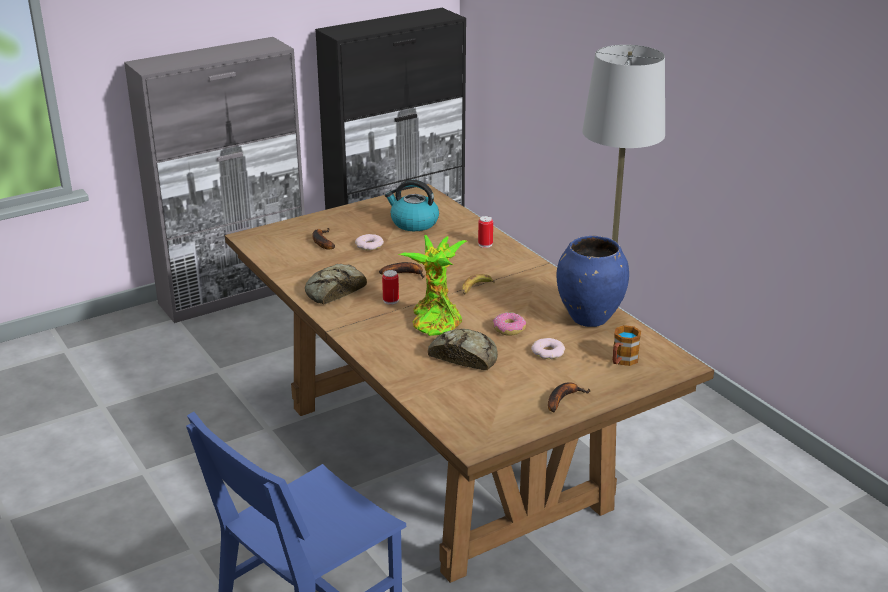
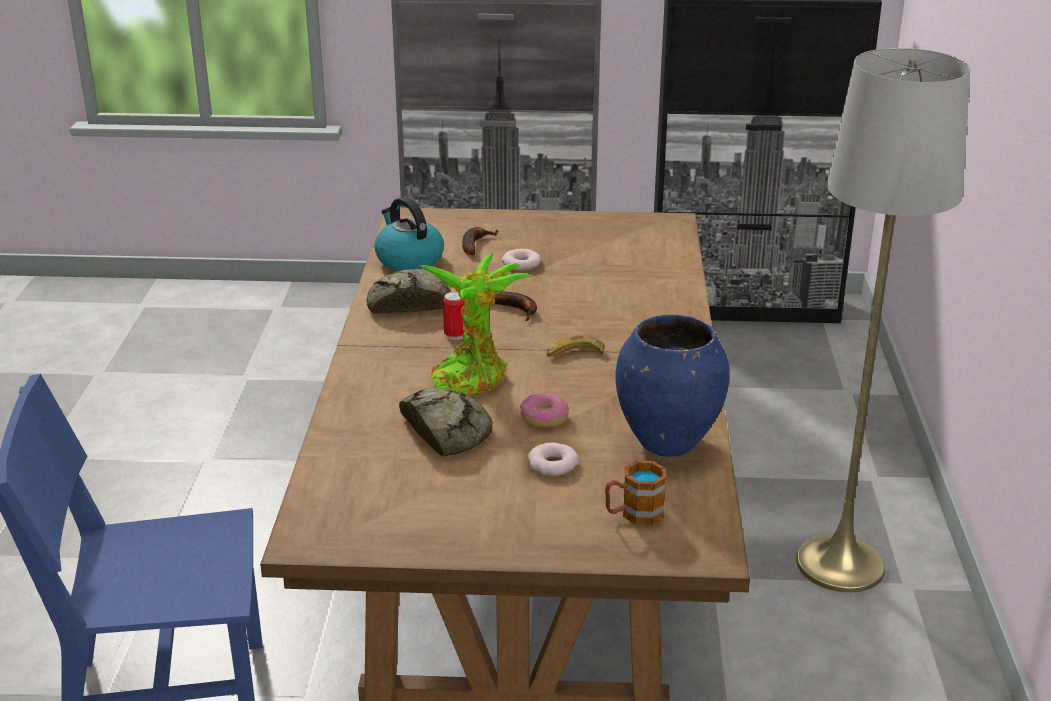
camera: 35 degrees right, 0 degrees up
(413, 223) = (609, 254): kettle -> kettle (408, 259)
(485, 244) = (662, 305): can -> none
(563, 399) = (487, 530): banana -> none

